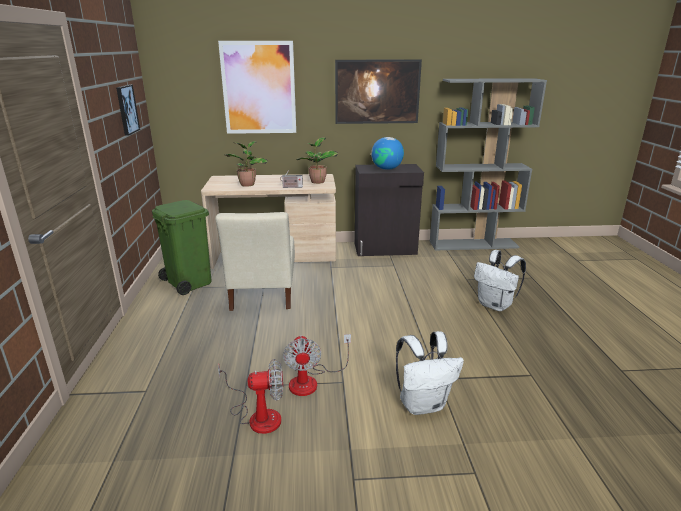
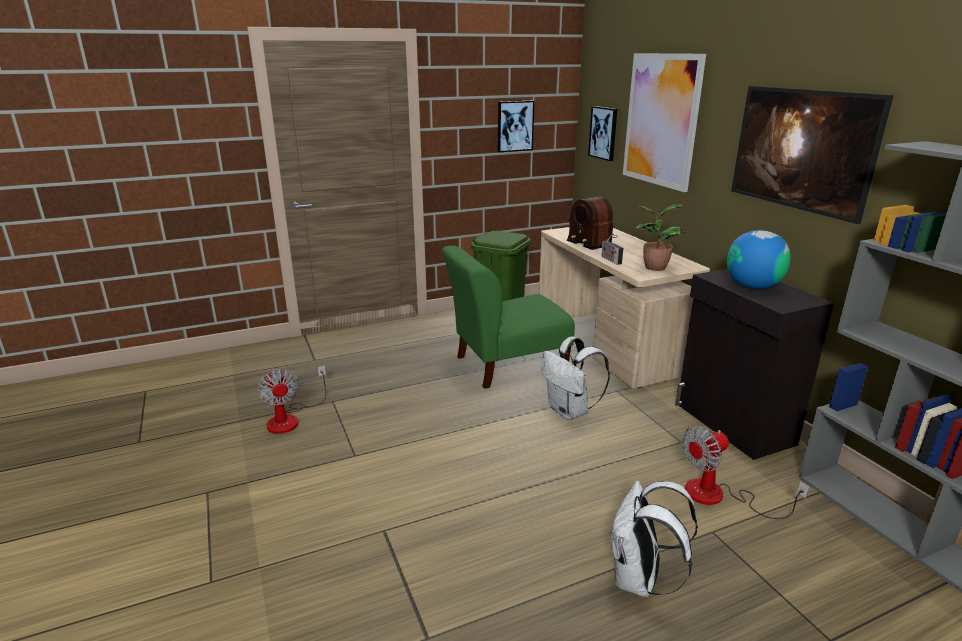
camera: 70 degrees right, 0 degrees up
(190, 105) = (603, 133): none -> picture
(248, 184) = (591, 241): potted plant -> radio
(262, 294) = (506, 365): beige chair -> green chair
(311, 381) = (350, 435): fan -> fan (718, 496)
(423, 404) = (327, 523): white backpack -> white backpack (570, 411)

